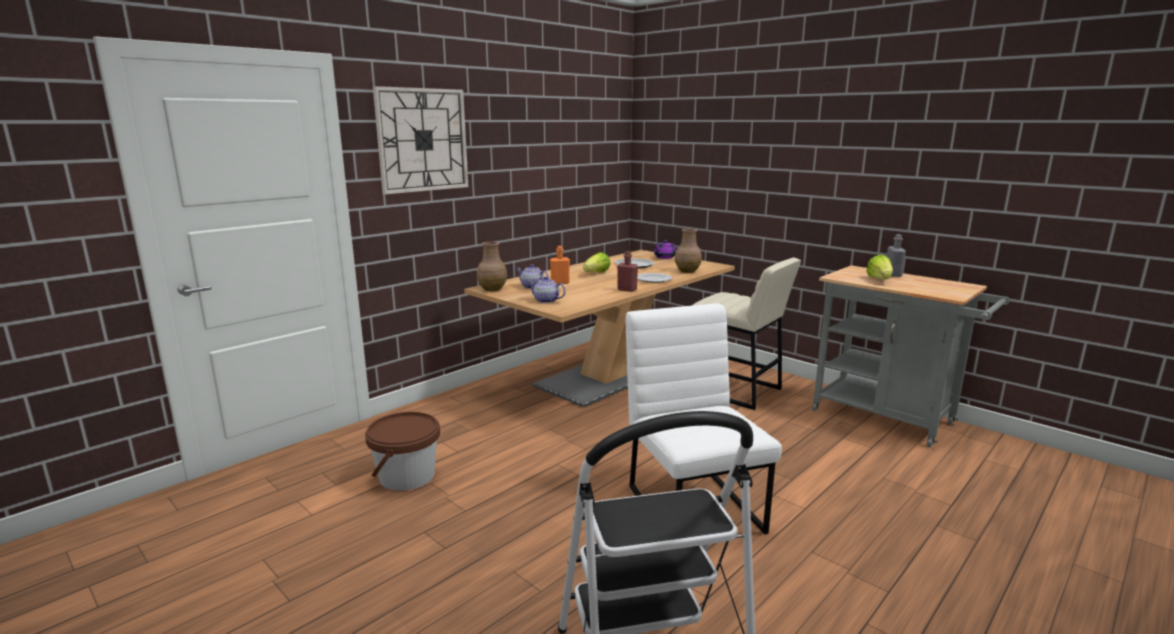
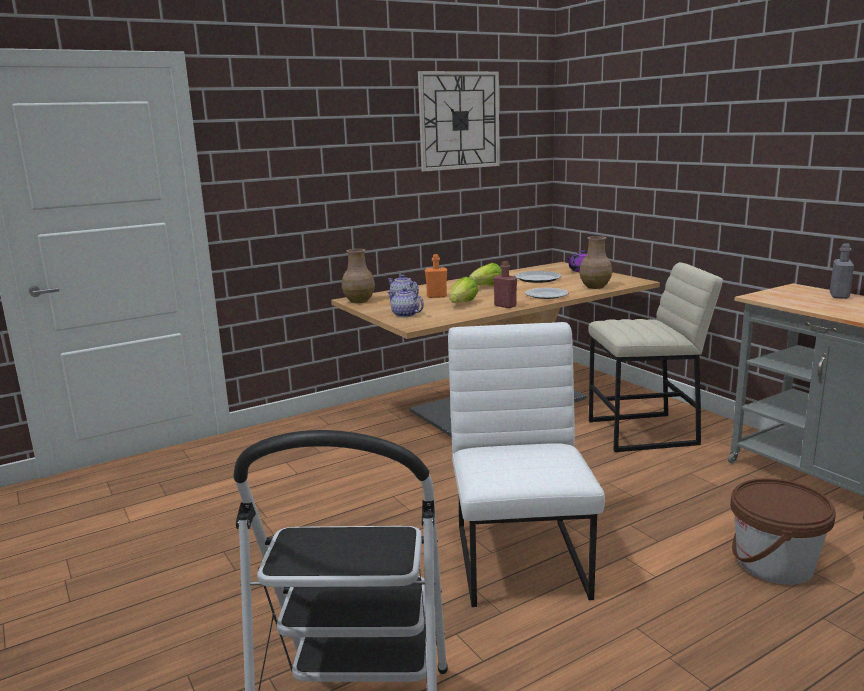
camera: 15 degrees right, 0 degrees up
(407, 476) = (235, 494): brown bucket -> brown bucket (774, 563)
(422, 140) = (288, 139): wall clock -> wall clock (459, 120)
(737, 390) = (645, 432): beige chair -> beige chair turned 60 degrees counterclockwise
(880, 280) = (813, 302): lettuce -> lettuce (463, 303)

